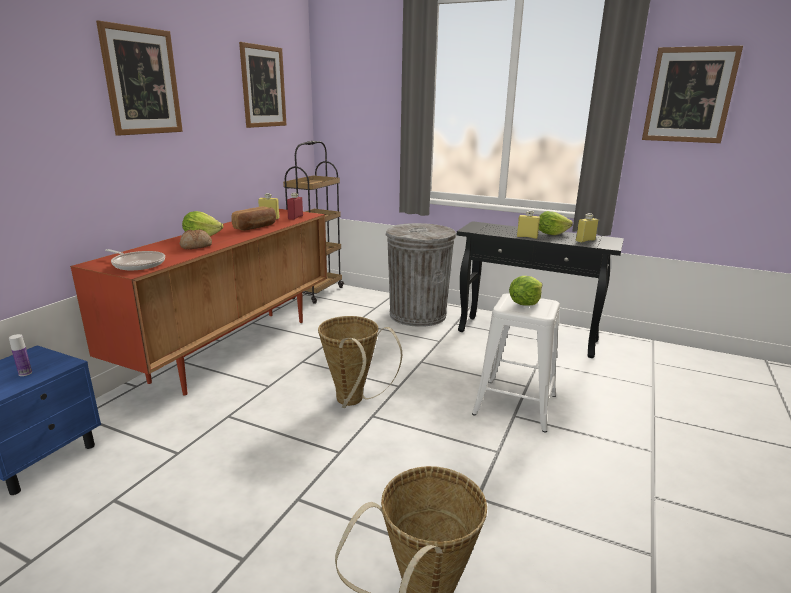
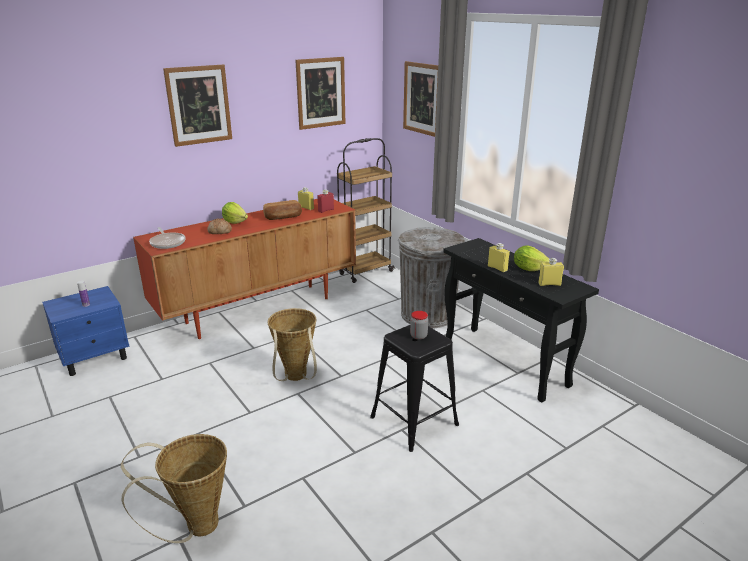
camera: 30 degrees right, 5 degrees up
(515, 404) = (414, 421): white stool -> black stool
(524, 303) = (418, 336): lettuce -> jar
(689, 95) = (683, 148): picture -> picture (422, 98)

